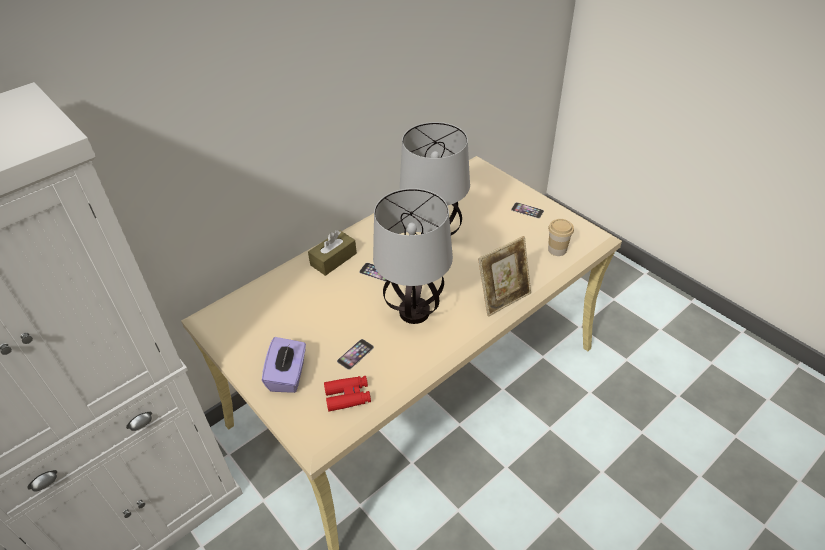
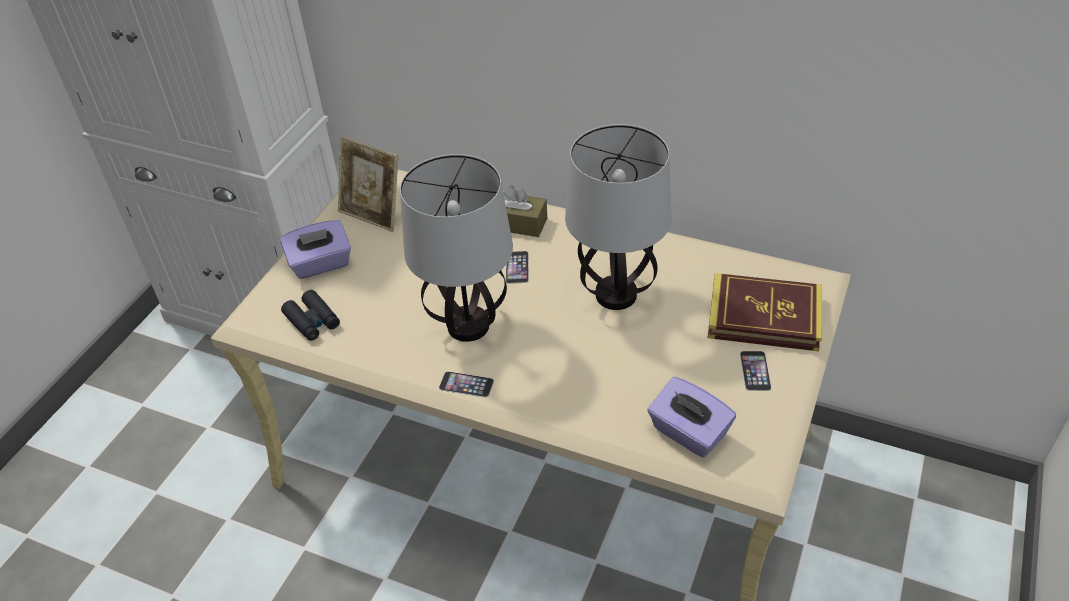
camera: 65 degrees right, 0 degrees up
(348, 396) = (312, 321): red binoculars -> black binoculars
(355, 354) = (375, 302): phone -> phone (466, 384)
(491, 192) = (764, 317): none -> book
(503, 298) = (545, 403): picture frame -> picture frame (373, 214)
(557, 249) = (688, 433): cup -> purple tissue box

